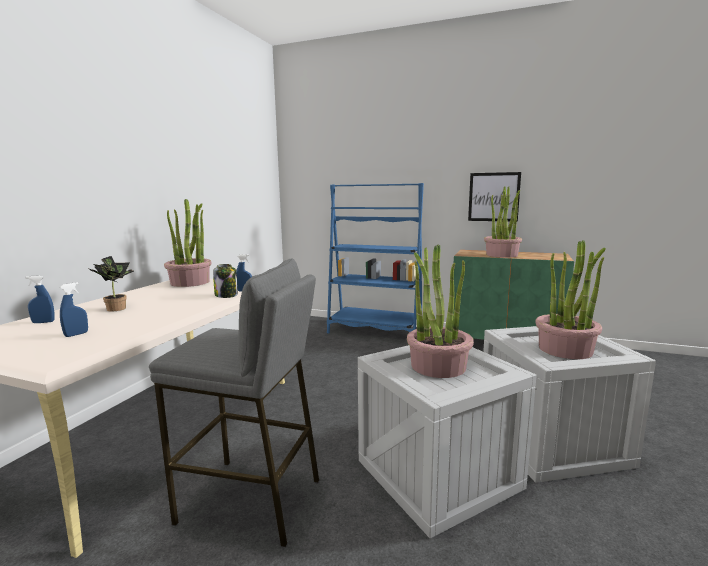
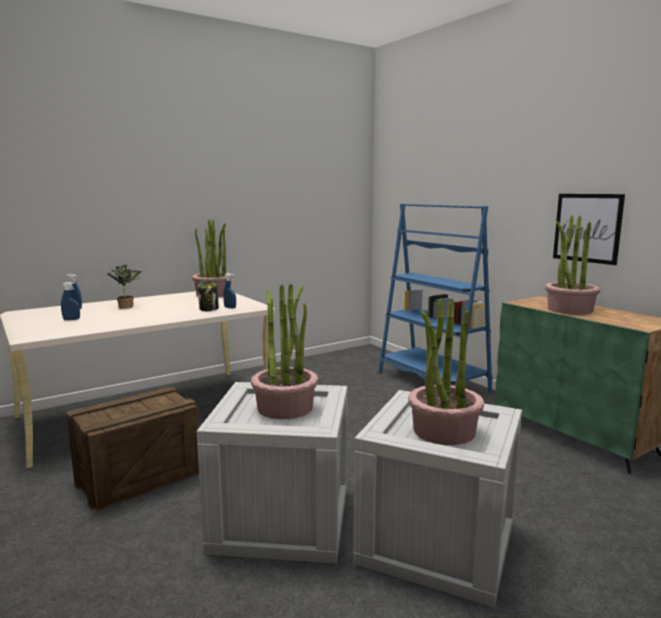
camera: 35 degrees right, 0 degrees up
(251, 500) = (138, 478): grey stool -> crate

